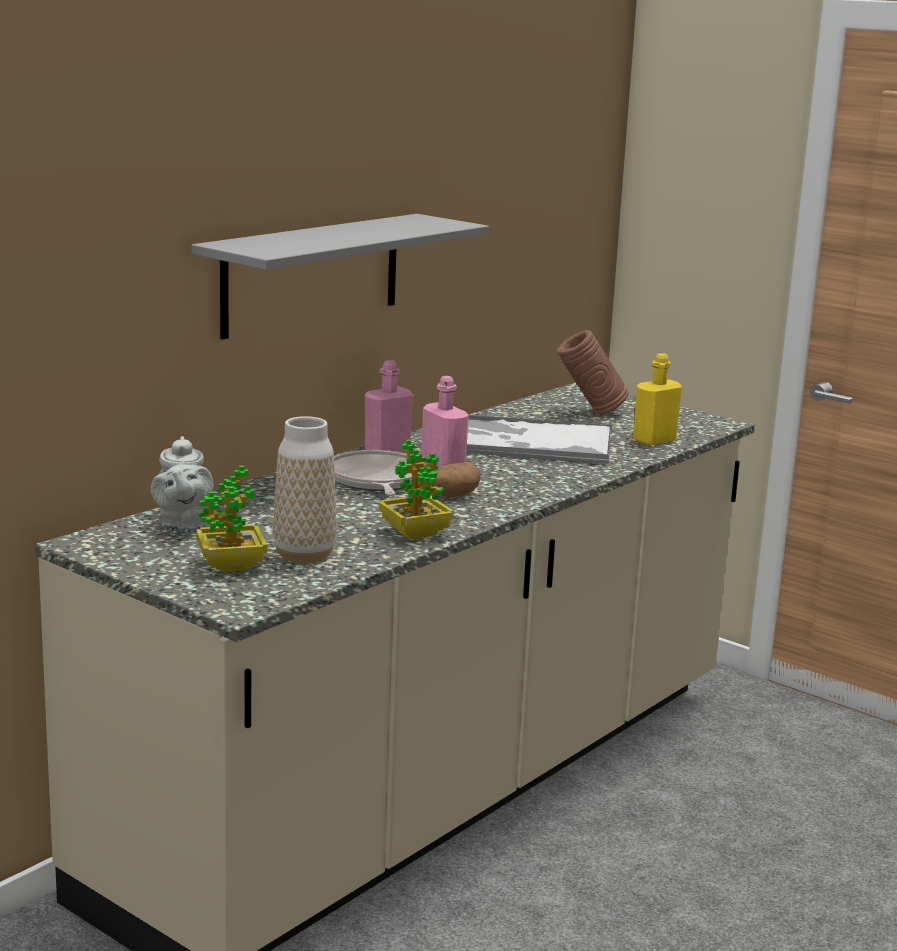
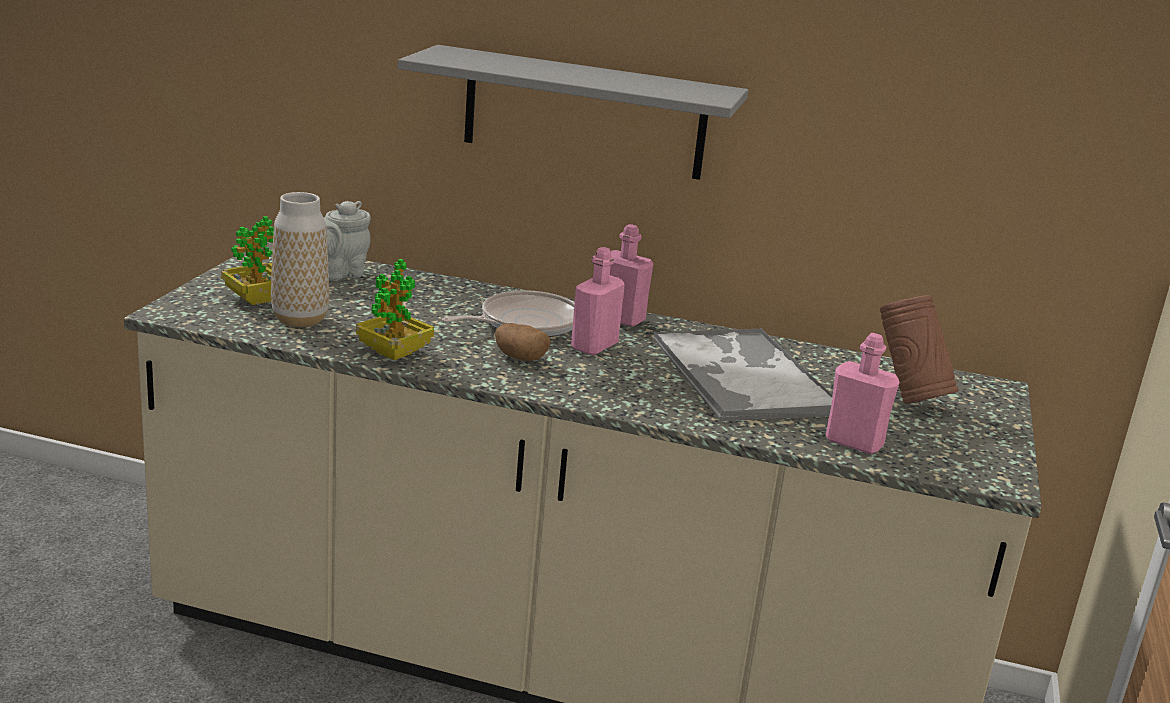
camera: 65 degrees right, 5 degrees up
(654, 440) = (854, 442): yellow bottle -> pink bottle

